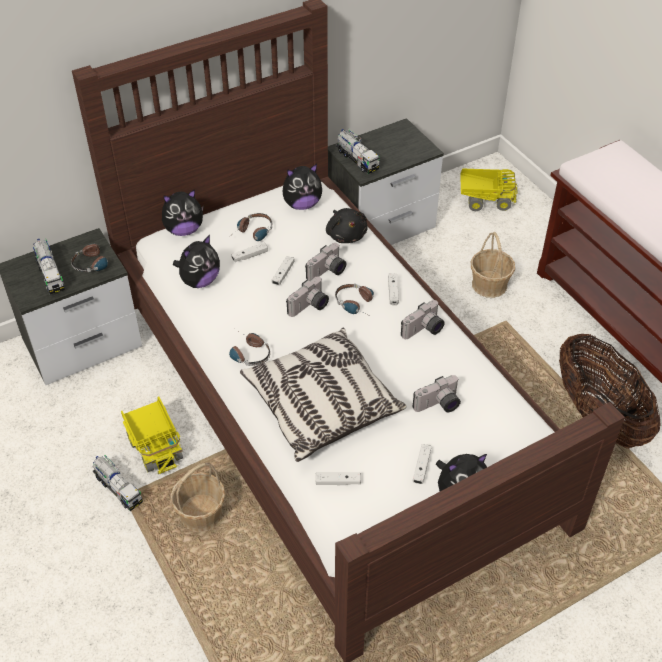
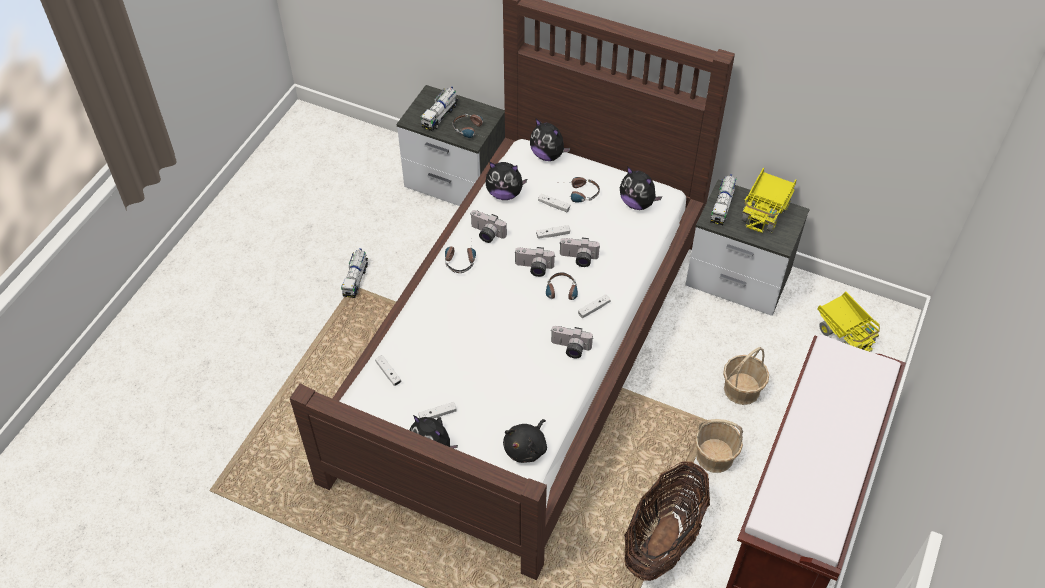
camera: 55 degrees right, 5 degrees up
(156, 446) = (404, 276): toy truck -> toy truck (765, 211)
(201, 514) = (370, 335): basket -> basket (715, 456)
(321, 405) = (447, 327): pillow -> none
(346, 235) = (629, 247): black plush toy -> black plush toy (526, 448)
(438, 406) = (502, 396): camera -> camera (486, 234)

